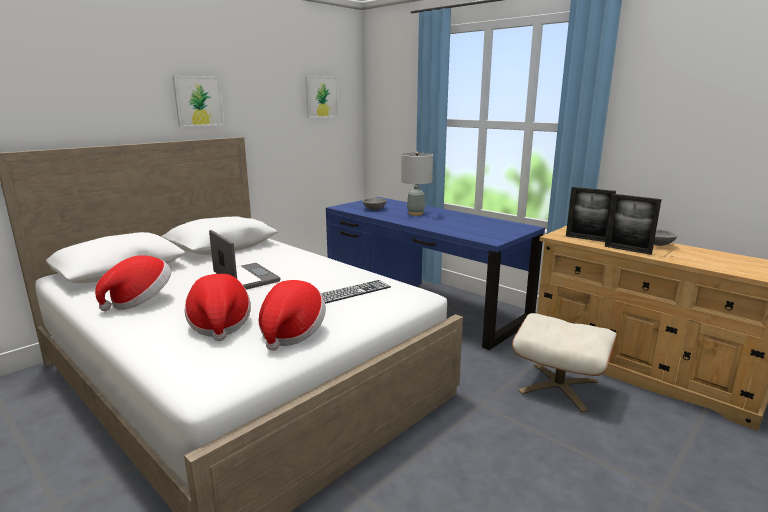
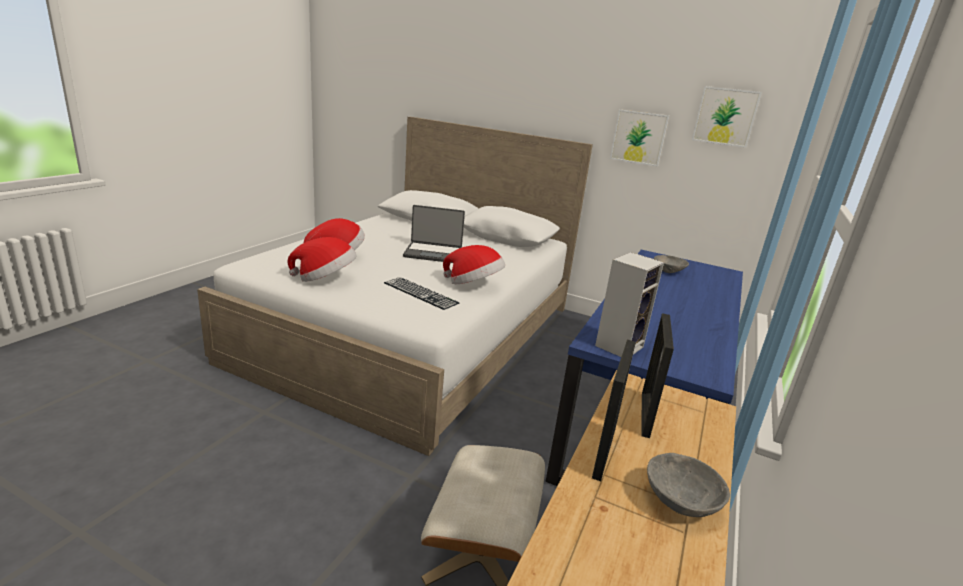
camera: 70 degrees right, 5 degrees up
(140, 301) = (372, 232): hat -> hat (473, 285)
(198, 101) = (558, 100): picture -> picture (638, 137)
(245, 278) = (433, 253): laptop -> laptop turned 60 degrees clockwise
(415, 214) = (678, 294): grey table lamp -> none
(494, 236) = (619, 345): none -> speaker

